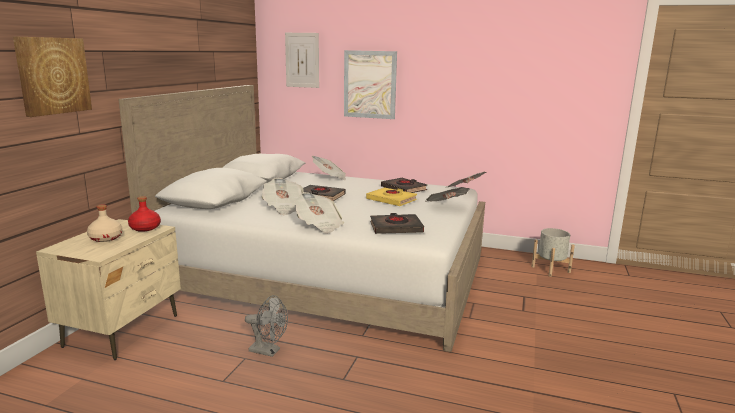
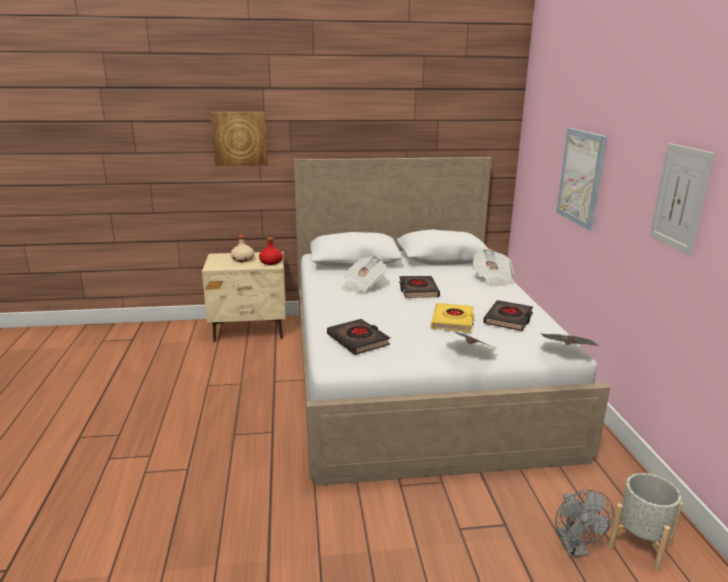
camera: 65 degrees right, 5 degrees up
(269, 351) = (256, 389): grey fan -> grey fan (575, 548)
(302, 60) = (543, 135): picture -> picture (680, 198)
(319, 225) = (329, 308): newspaper -> none

